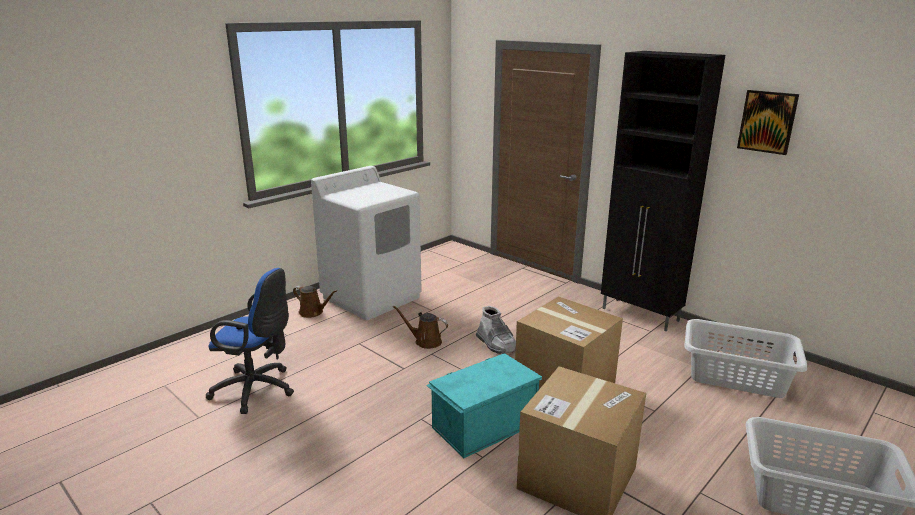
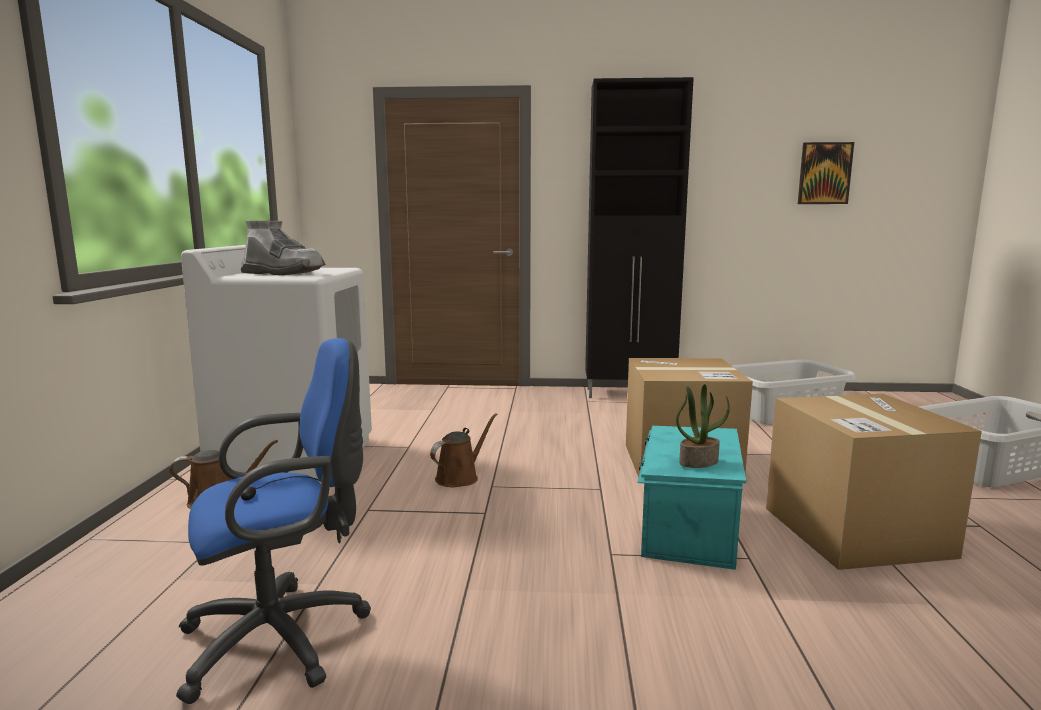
camera: 40 degrees left, 10 degrees down
(425, 341) = (460, 477): brown watering can -> brown watering can turned 150 degrees clockwise
(467, 387) = (698, 461): none -> potted plant
(496, 344) = (549, 453): grey boot -> grey boot (283, 273)
(767, 122) = (731, 153): picture -> picture (824, 173)

